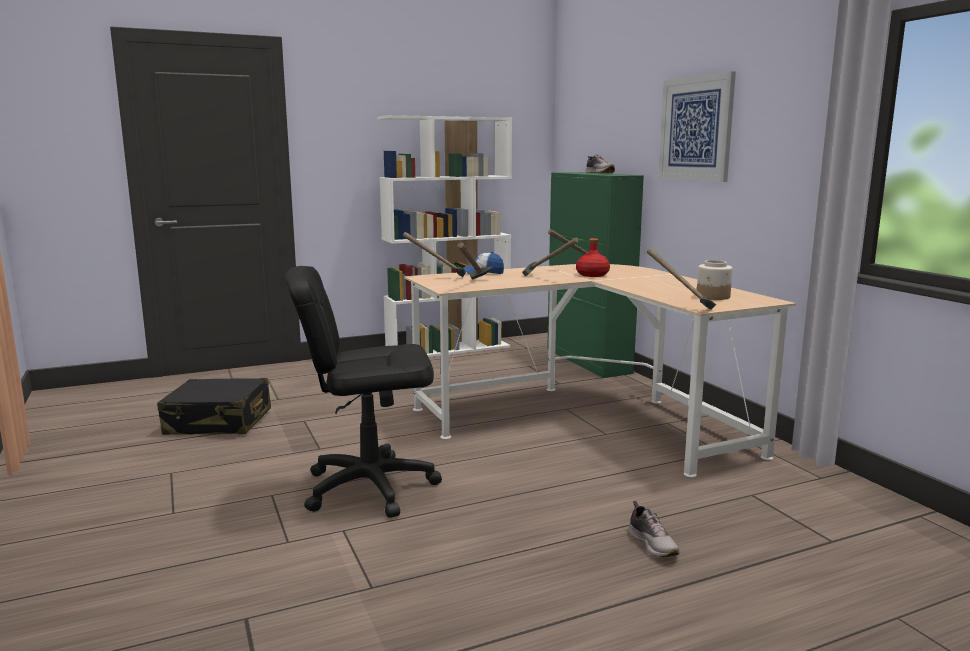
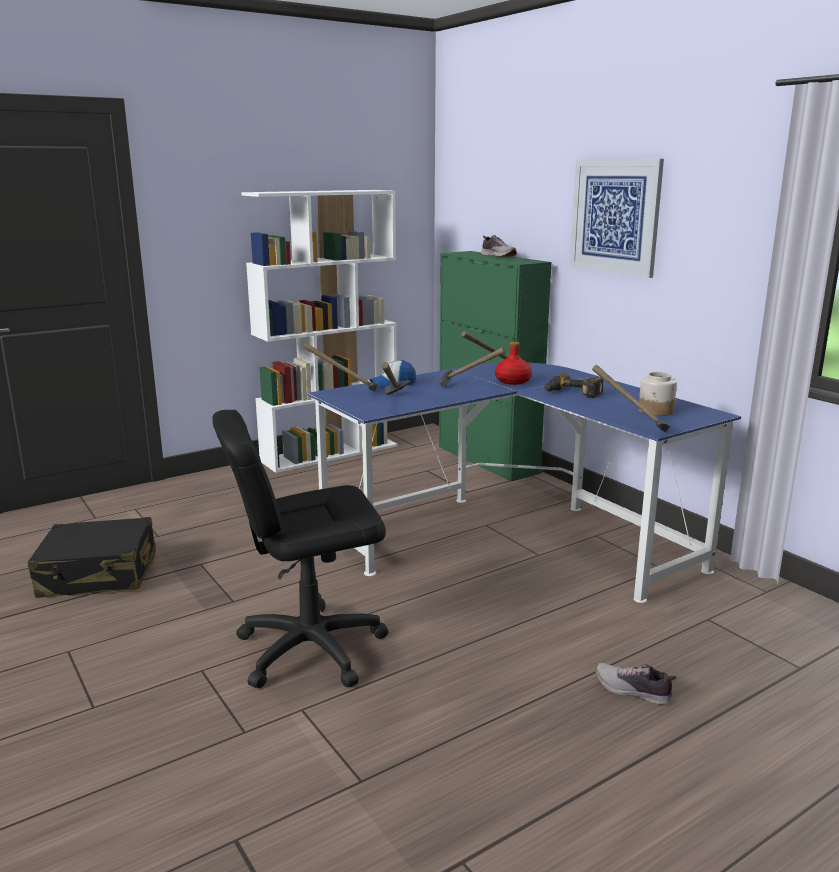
camera: 10 degrees left, 5 degrees up
(586, 417) = (511, 535): beige desk -> blue desk
(641, 283) = (571, 393): none -> power drill
(653, 544) = (633, 691): shoe -> shoe turned 150 degrees clockwise

